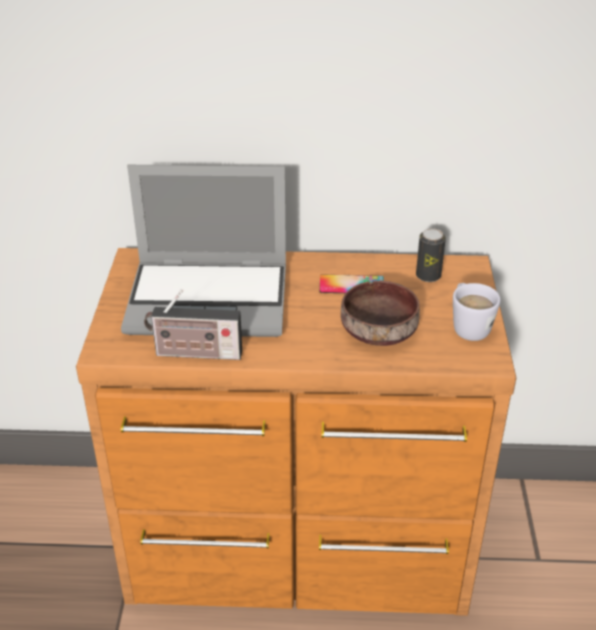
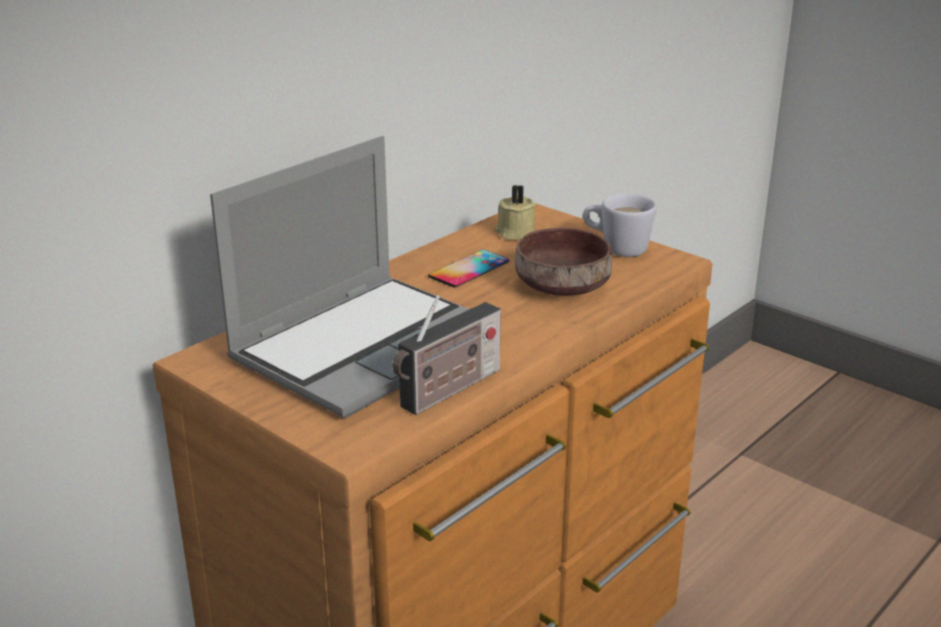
camera: 50 degrees left, 10 degrees down
(428, 276) = (515, 233): can -> beige candle

